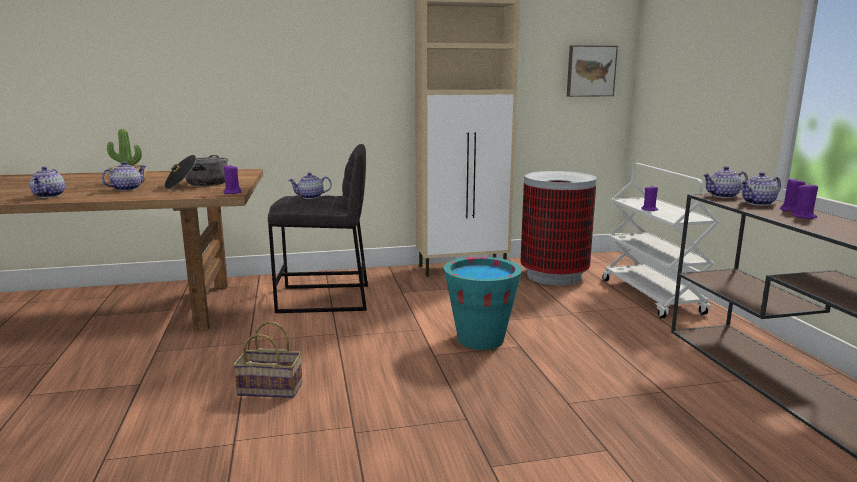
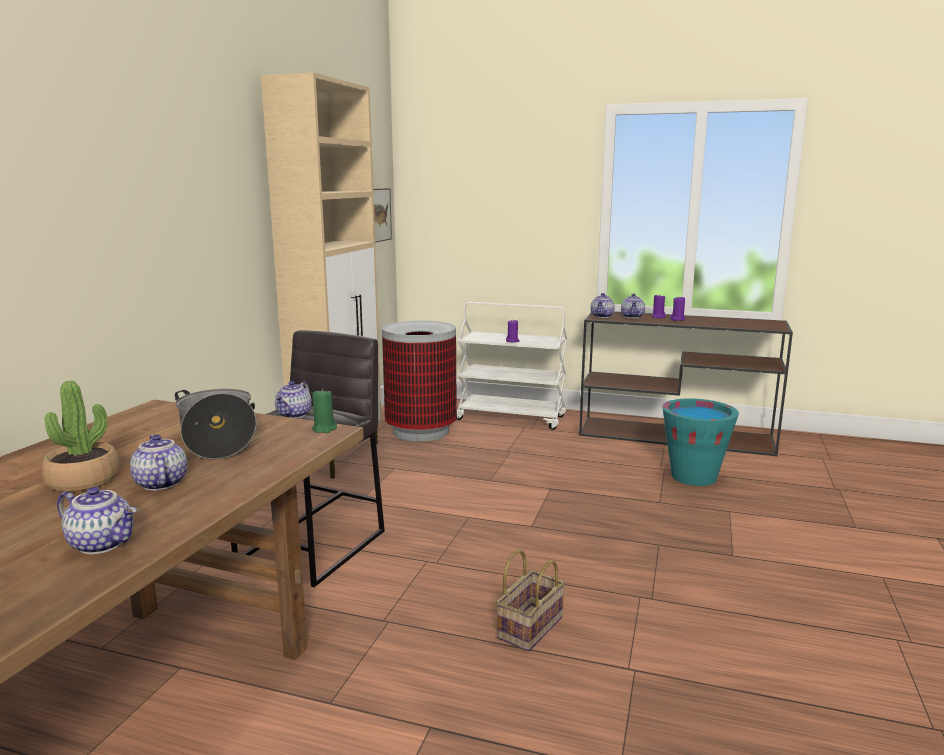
camera: 60 degrees left, 0 degrees up
(232, 192) = (324, 429): purple candle -> green candle
(480, 339) = (521, 498): turquoise bucket -> turquoise bucket (693, 477)

